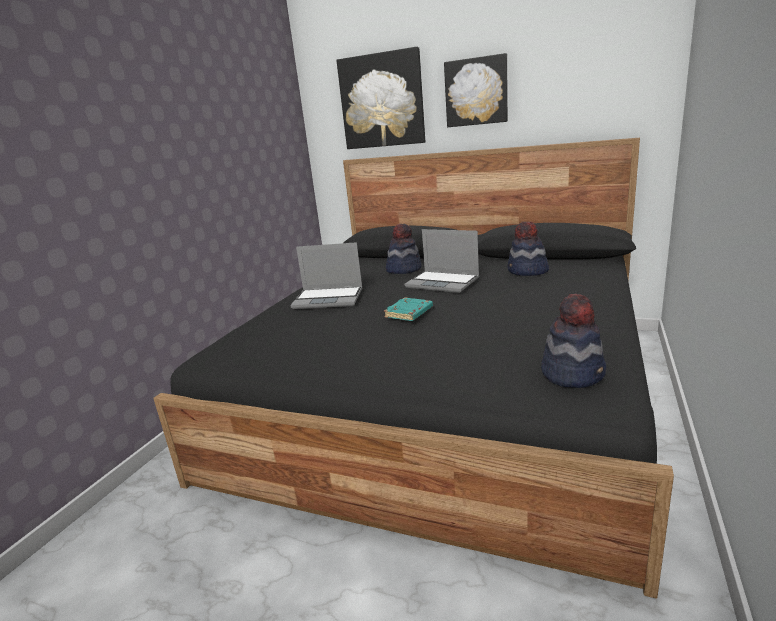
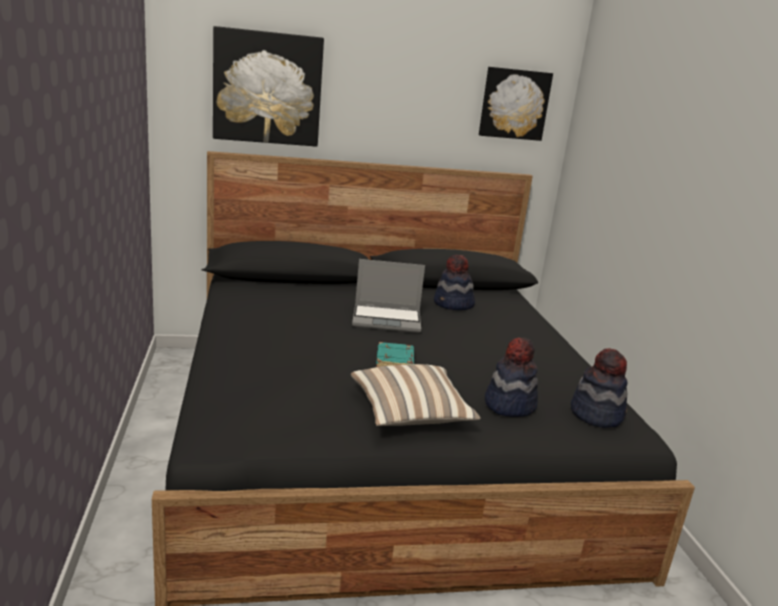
camera: 35 degrees left, 0 degrees up
(329, 299) = (279, 344): laptop -> none
(369, 355) = (410, 414): none -> pillow
(403, 269) = (317, 300): hat -> hat (509, 404)
(476, 92) = (382, 101): picture -> picture (514, 104)

